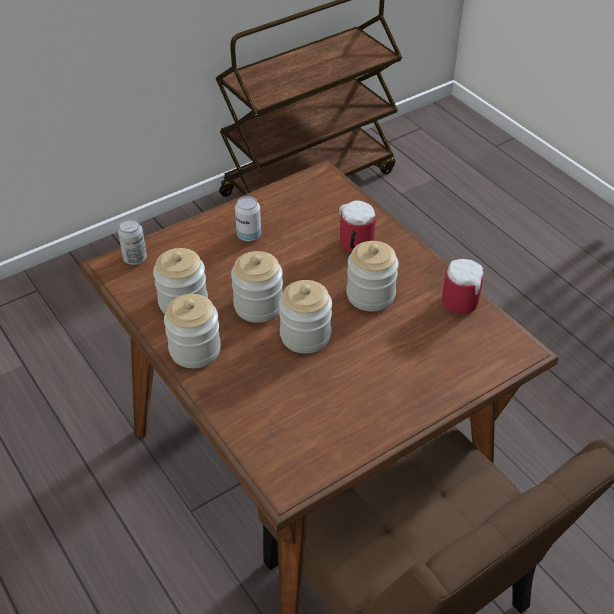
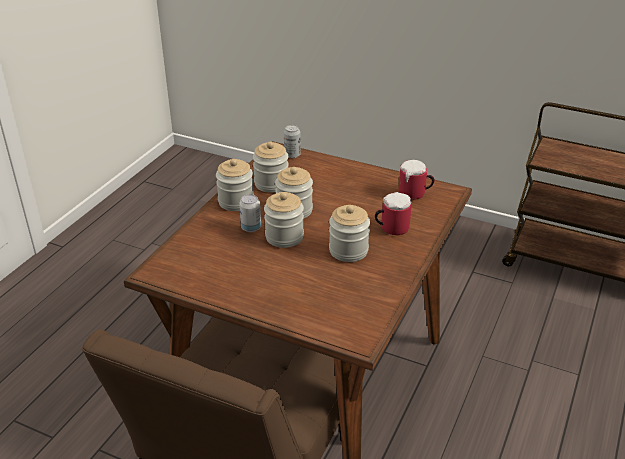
camera: 60 degrees right, 10 degrees down
(249, 235) = (355, 184): can -> can (251, 228)
(464, 300) = (386, 295): mug -> mug (415, 194)

